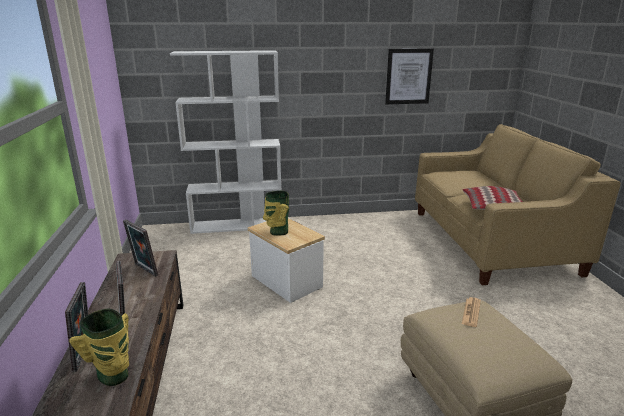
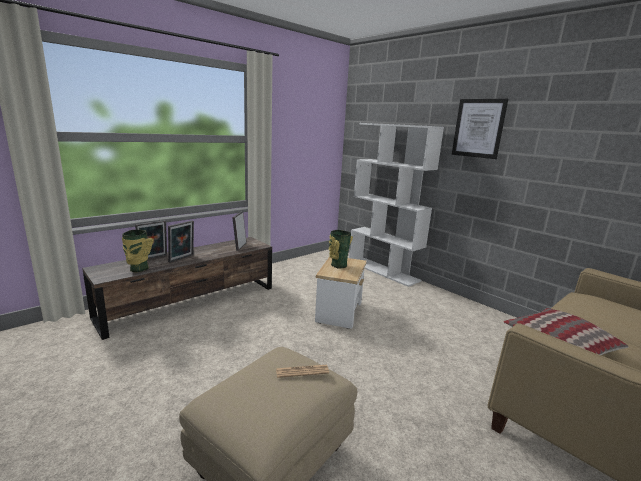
camera: 55 degrees right, 5 degrees down
(408, 76) = (590, 168): picture -> picture (478, 128)

